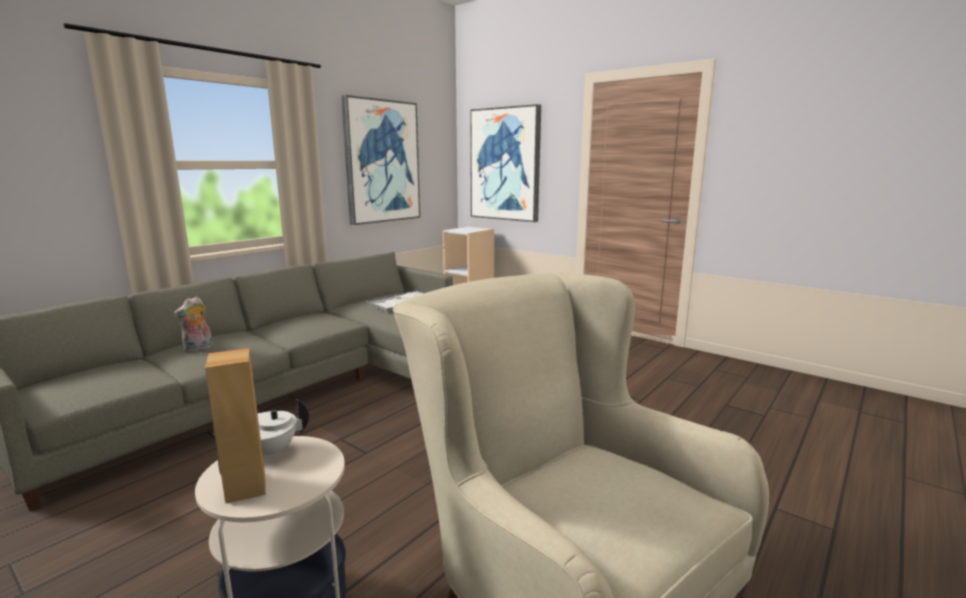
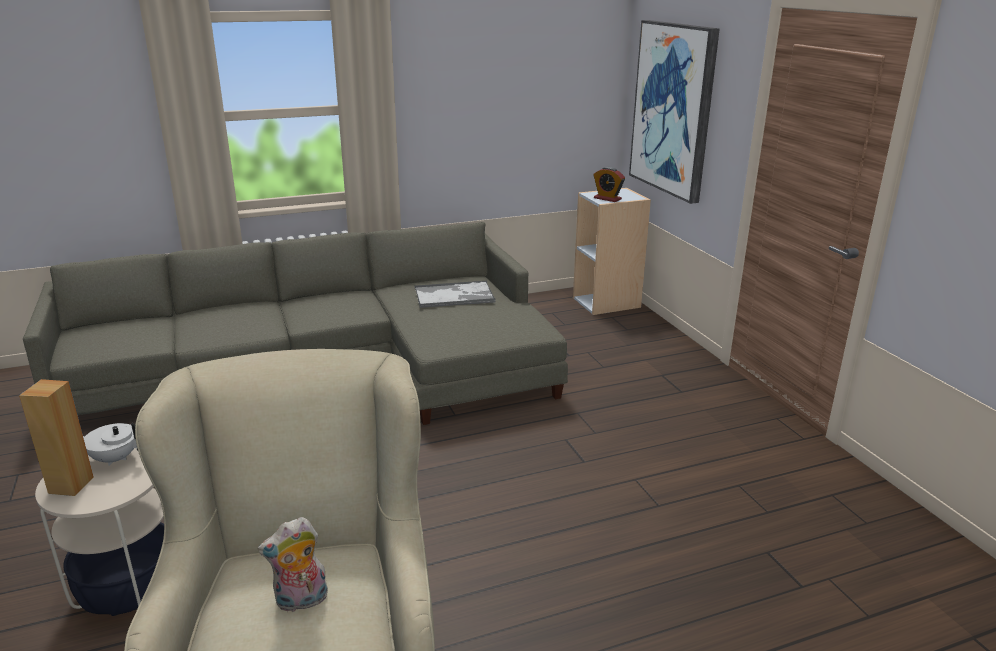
camera: 30 degrees right, 10 degrees up
(198, 349) = (214, 317): plush toy -> plush toy (301, 601)
(381, 162) = (495, 98): picture -> none
(467, 230) = (607, 198): none -> alarm clock

